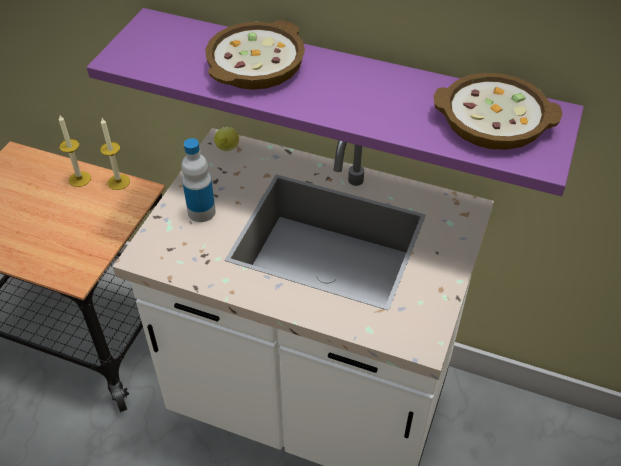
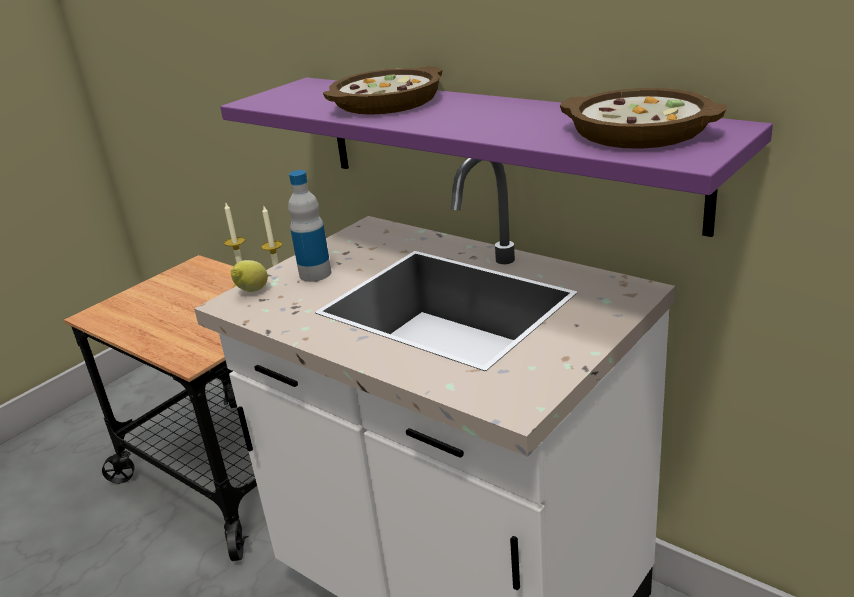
camera: 20 degrees right, 20 degrees down
(227, 150) = (373, 231): lemon -> lemon (251, 292)

